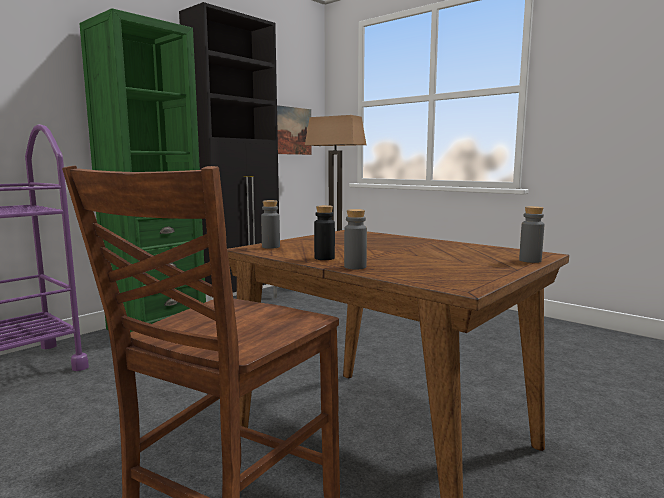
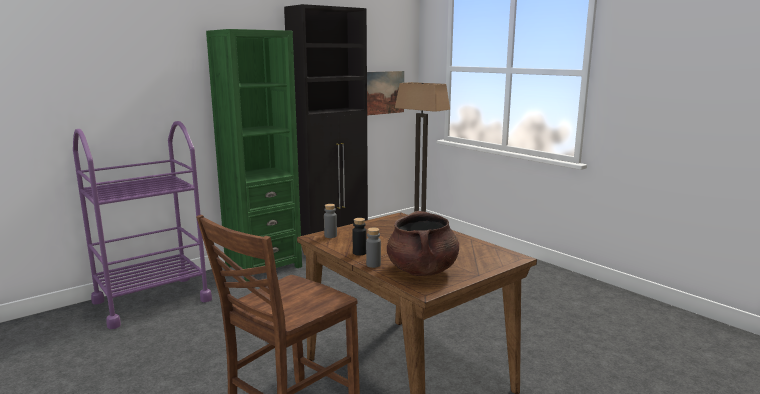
camera: 10 degrees right, 5 degrees up
(433, 269) = (422, 271): none -> brown cooking pot
(530, 260) = (498, 265): grey bottle -> none

